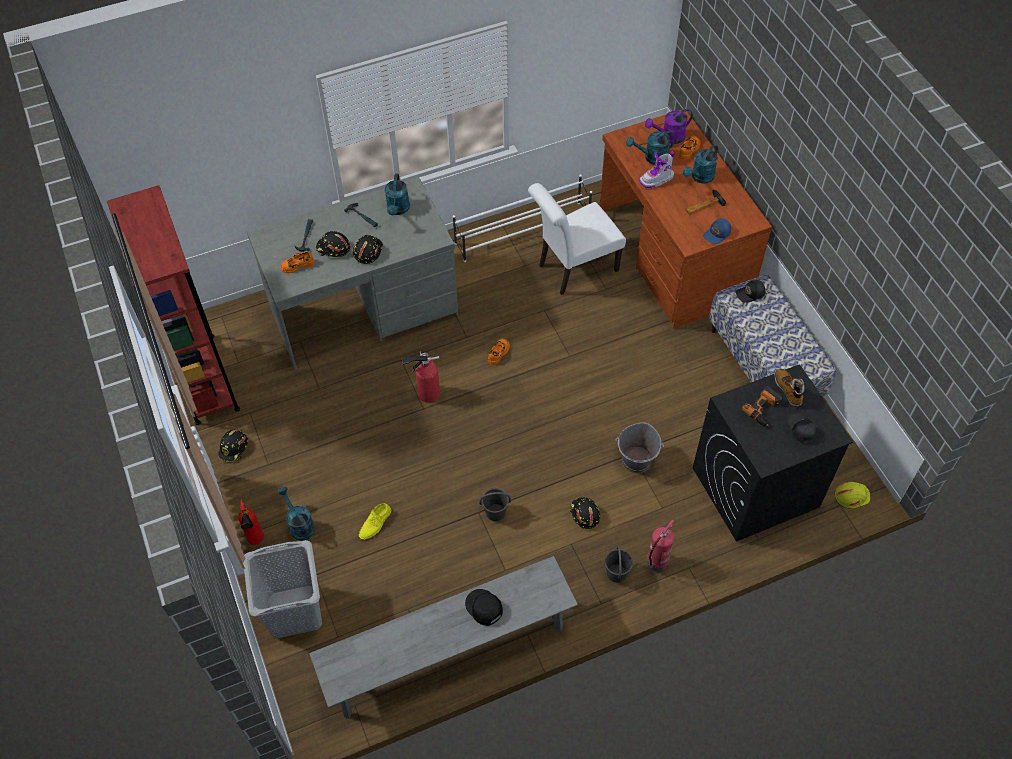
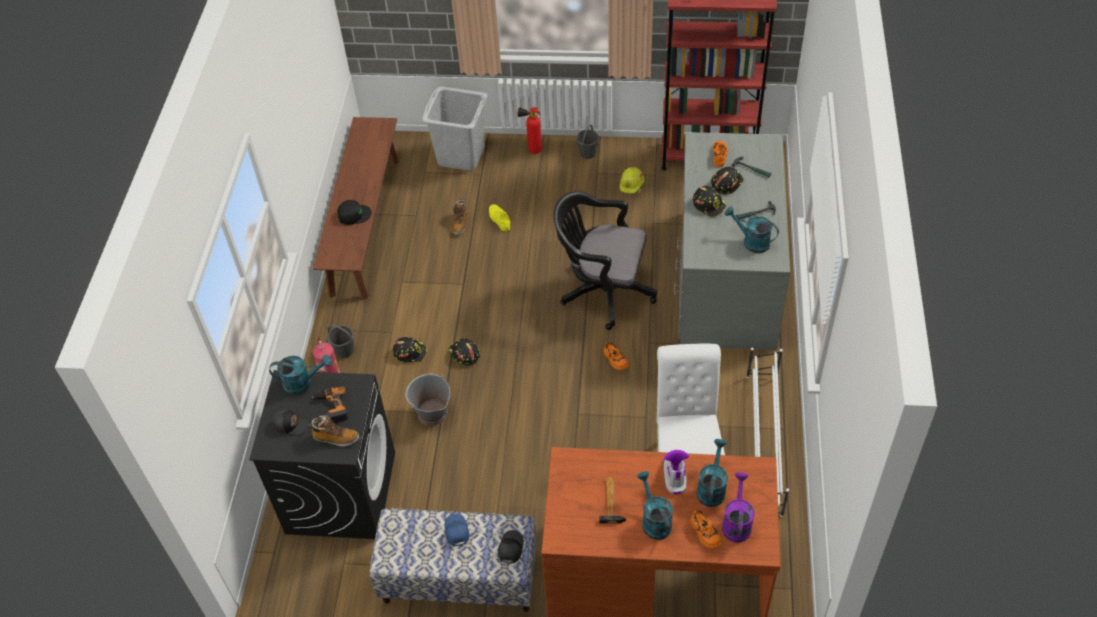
camera: 120 degrees right, 5 degrees down
(234, 448) = (625, 158): black hard hat -> black hard hat (464, 354)
(299, 524) = (529, 176): turquoise watering can -> turquoise watering can (303, 382)
(399, 558) = (459, 223): none -> boot
(426, 393) = (602, 291): fire extinguisher -> black office chair
(448, 653) = (365, 225): grey bench -> brown bench
(495, 512) = (455, 294): grey bucket -> grey bucket (588, 153)
(717, 234) = (562, 492): blue cap -> blue cap (456, 531)
(851, 496) = (274, 568): yellow hard hat -> yellow hard hat (632, 184)

